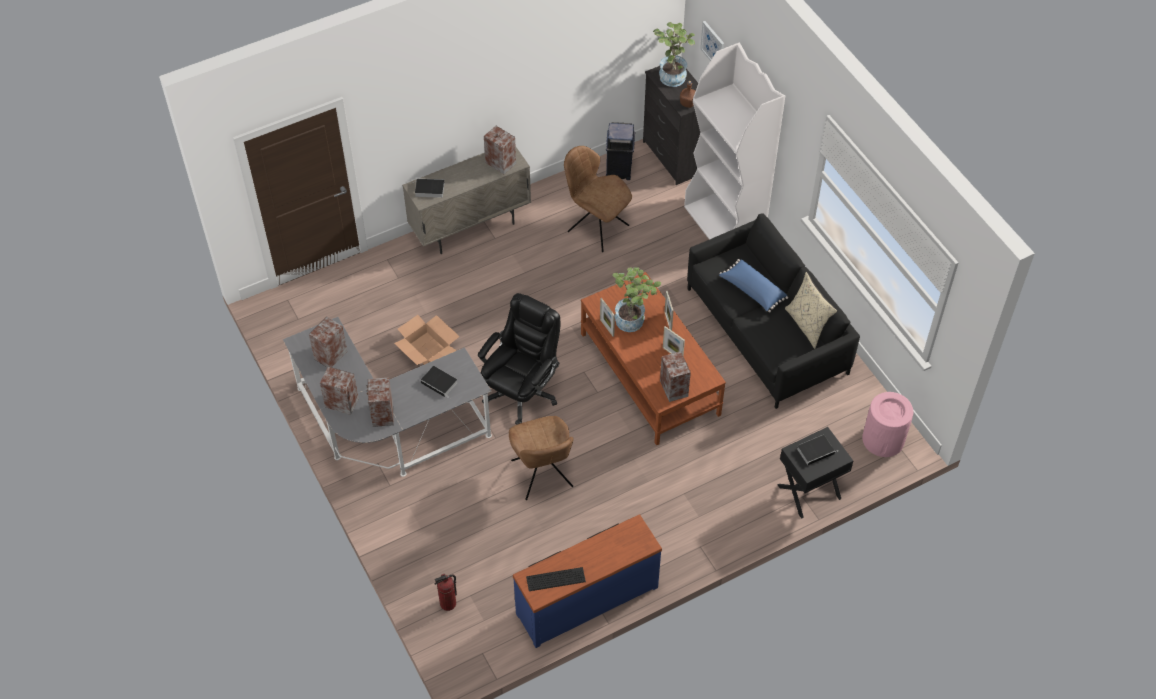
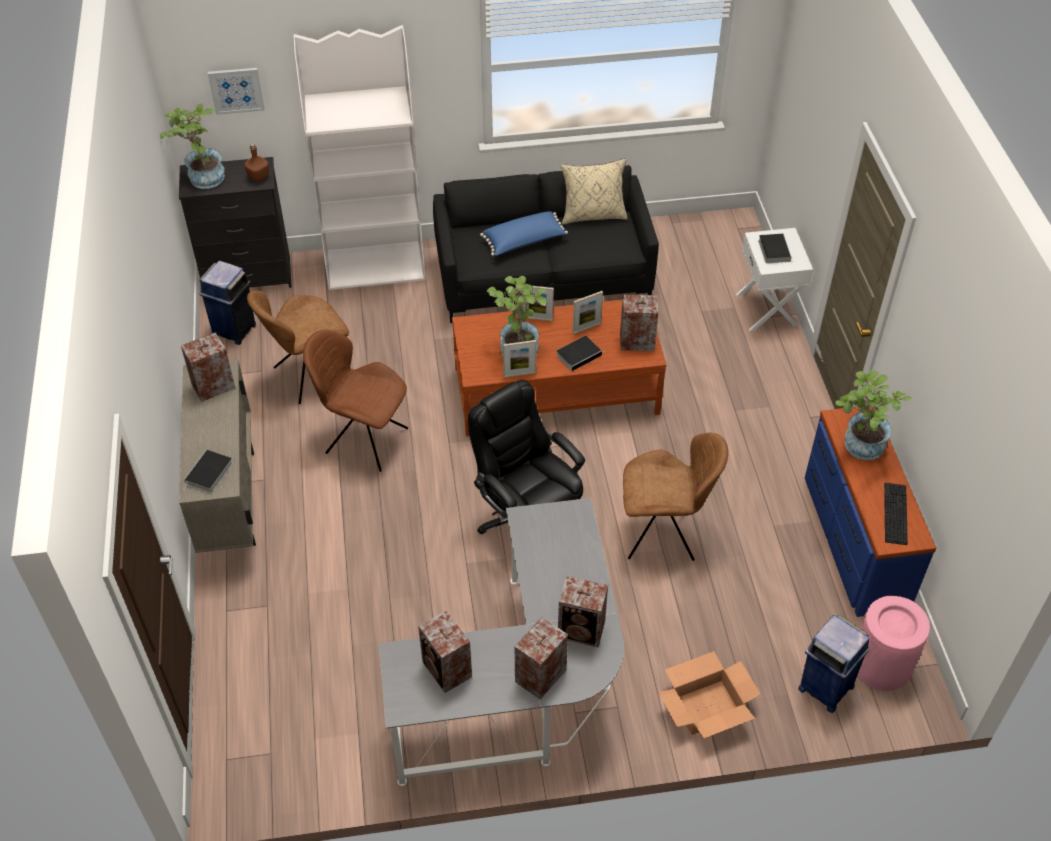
camera: 70 degrees left, 5 degrees down
(428, 350) = (411, 603): cardboard box -> cardboard box (706, 707)
(440, 383) = (555, 549): book -> book (579, 354)
(448, 604) = (825, 687): fire extinguisher -> blue trash can
(552, 278) = (364, 439): none -> brown chair
(612, 545) = (859, 447): none -> potted plant
(809, 492) = (768, 309): black nightstand -> white nightstand
(883, 439) = (721, 236): pink trash can -> pink trash can (880, 664)

